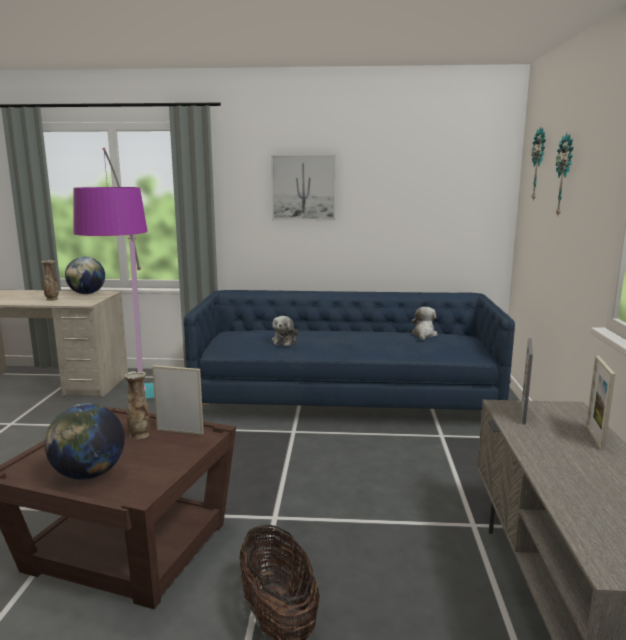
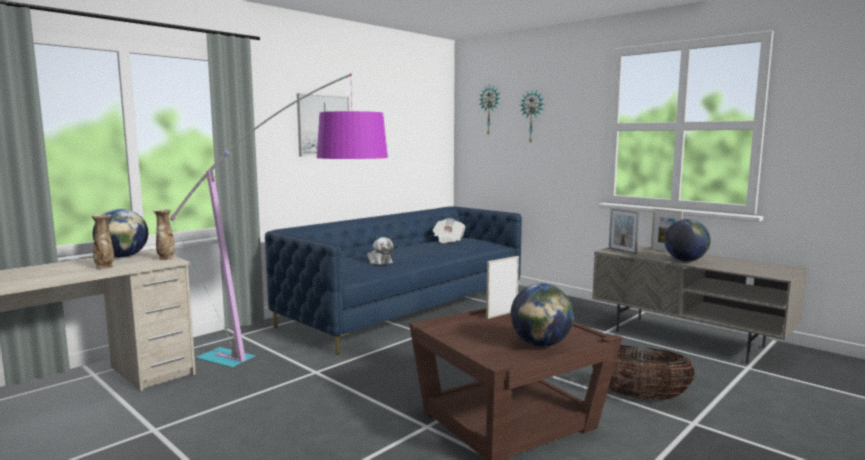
camera: 50 degrees left, 5 degrees down
(139, 435) = (489, 323): vase -> vase (166, 258)
(423, 335) = (448, 240): plush toy -> newspaper
(554, 464) = (685, 261): none -> globe

